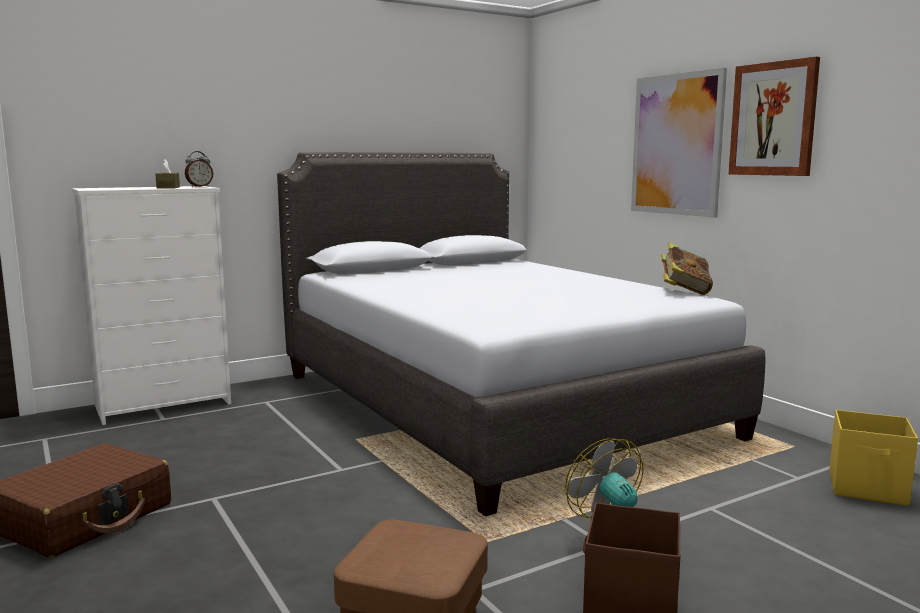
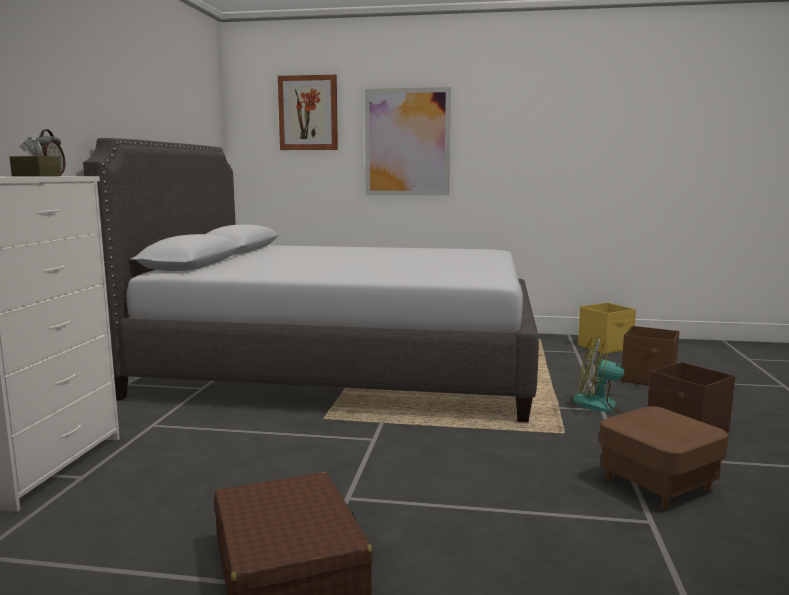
camera: 50 degrees left, 0 degrees up
(684, 291) = (465, 248): book -> none
(773, 119) = (491, 126): picture -> picture (308, 113)
(792, 547) = (649, 379): none -> brown storage box

